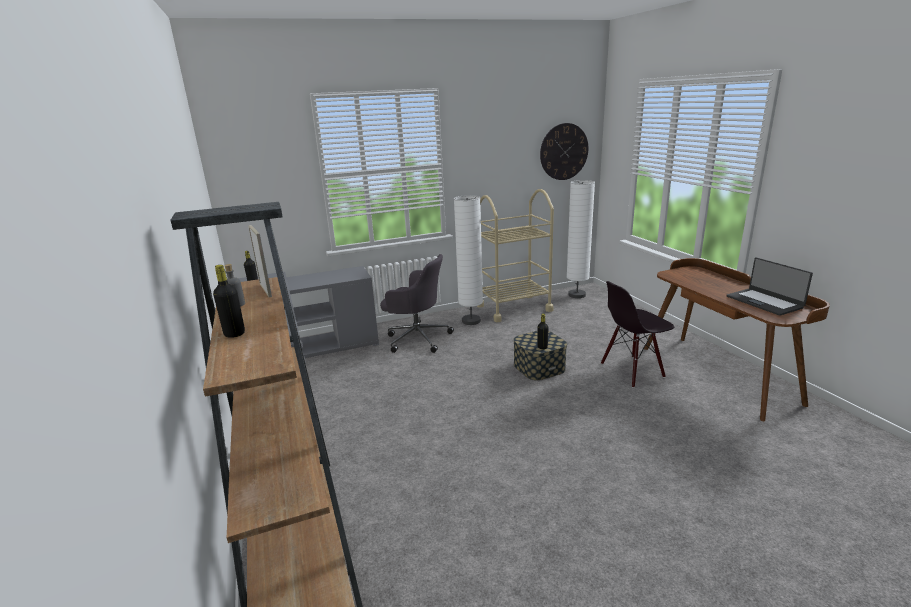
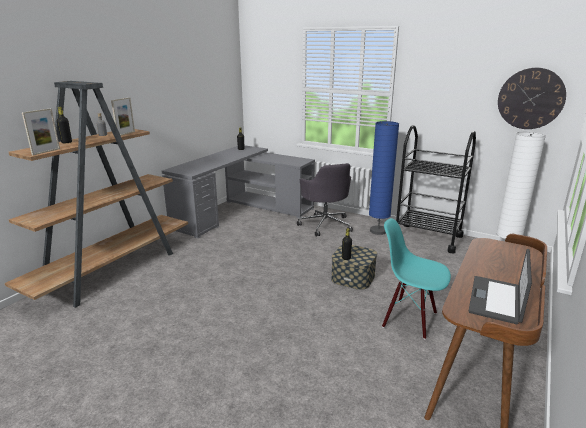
camera: 50 degrees right, 0 degrees up
(281, 354) = (46, 152): none -> picture frame
(471, 321) = (378, 231): white floor lamp -> blue floor lamp
(514, 308) = (427, 238): beige cart -> black cart
(632, 371) = (410, 319): black chair -> turquoise chair

